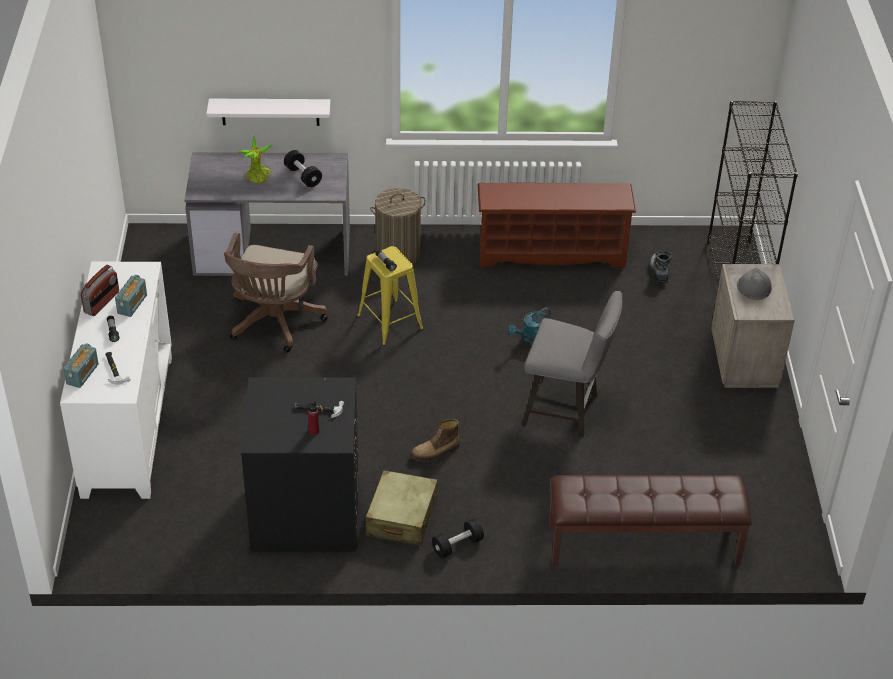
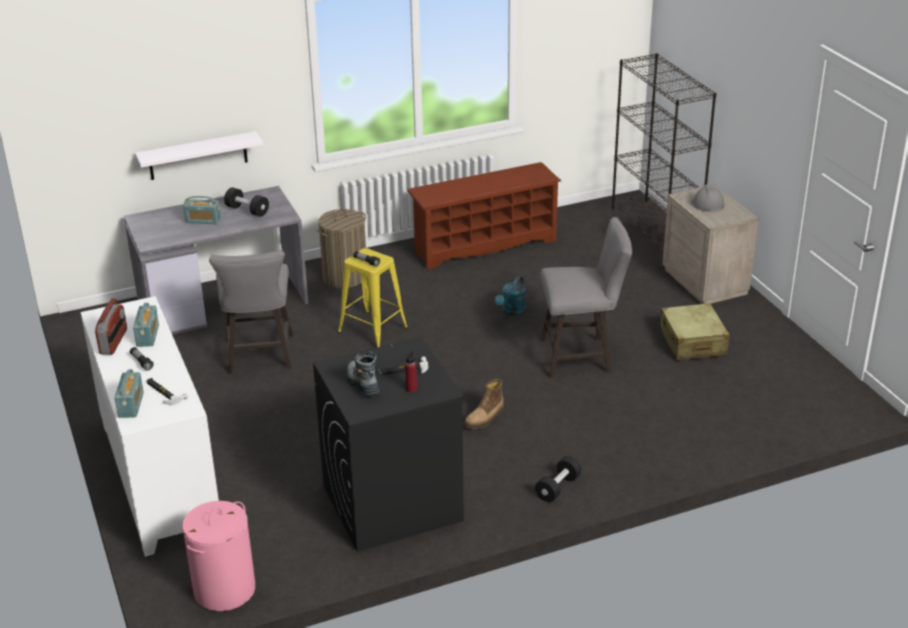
camera: 20 degrees left, 10 degrees down
(126, 551) = (224, 590): none -> pink laundry basket
(258, 177) = (203, 220): potted plant -> radio
(274, 324) = (260, 357): brown office chair -> grey stool
(401, 517) = (489, 480): beige suitcase -> beige suitcase (692, 342)
(643, 545) = (724, 440): brown bench -> none
(658, 272) = (586, 238): boot -> boot (362, 384)

